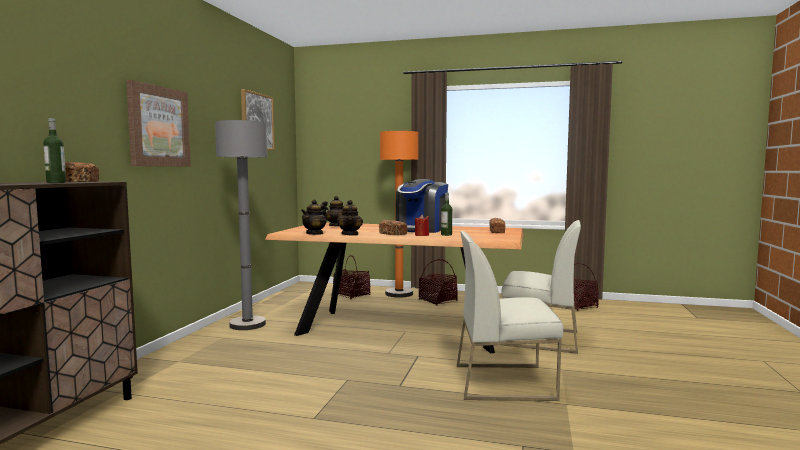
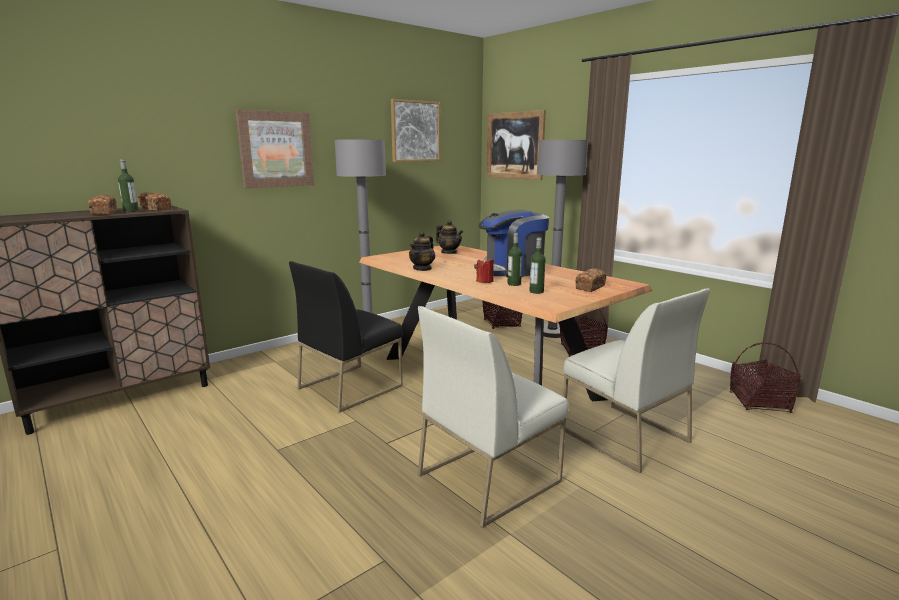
camera: 35 degrees right, 10 degrees up
(298, 360) = (350, 386): none -> black chair
(315, 233) = (397, 262): teapot -> none
(335, 139) = (514, 145): none -> picture
(393, 234) = (463, 274): bread -> bread (104, 213)
(399, 294) = (552, 332): orange floor lamp -> grey floor lamp
(473, 236) = (536, 291): none -> bottle
(504, 381) = (489, 477): white chair -> white chair turned 75 degrees counterclockwise

